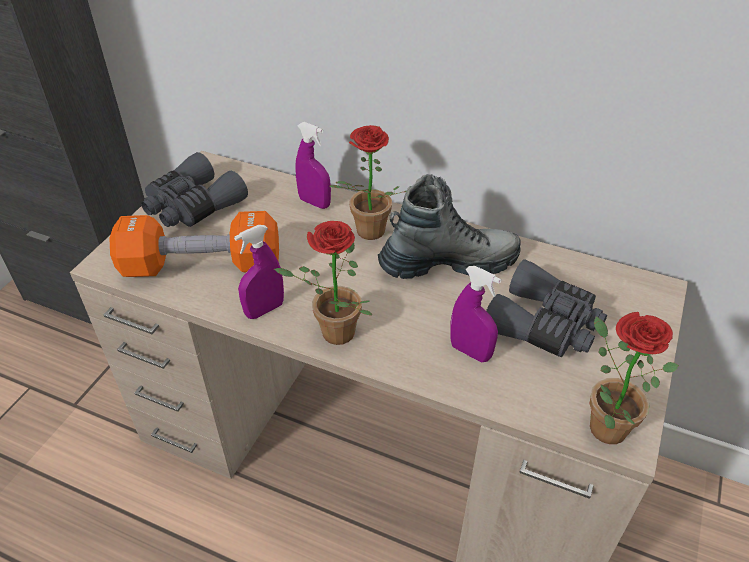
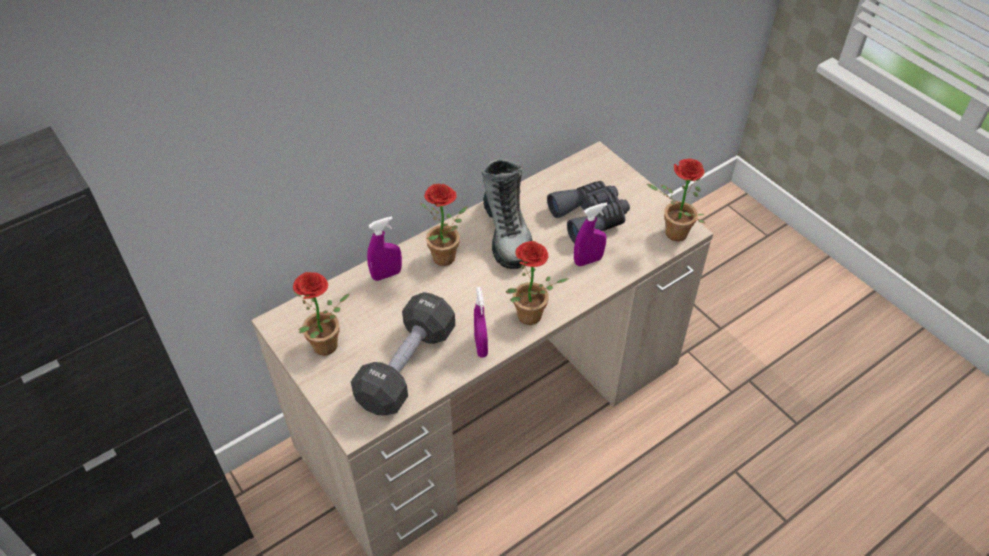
camera: 60 degrees left, 5 degrees up
(192, 206) = (327, 350): grey binoculars -> potted plant
(202, 266) = (406, 366): orange dumbbell -> black dumbbell
(448, 263) = (507, 233): boot -> boot turned 150 degrees clockwise

